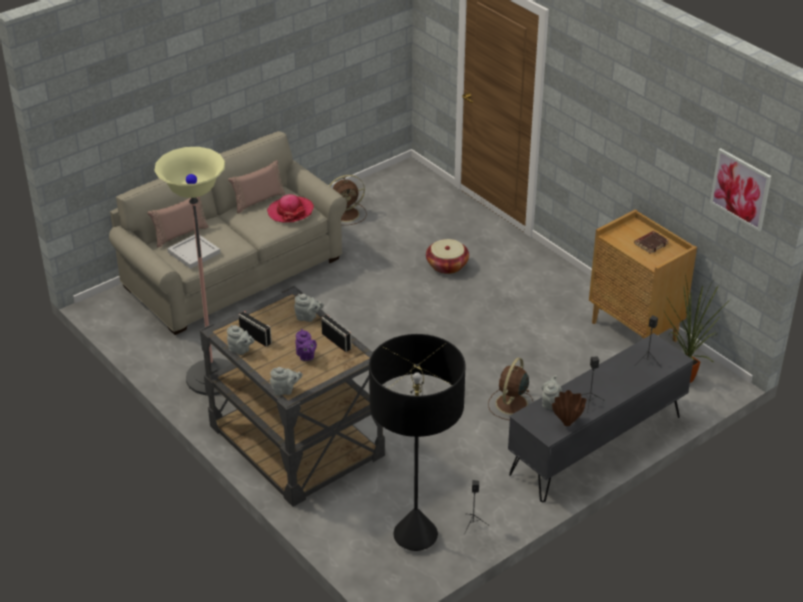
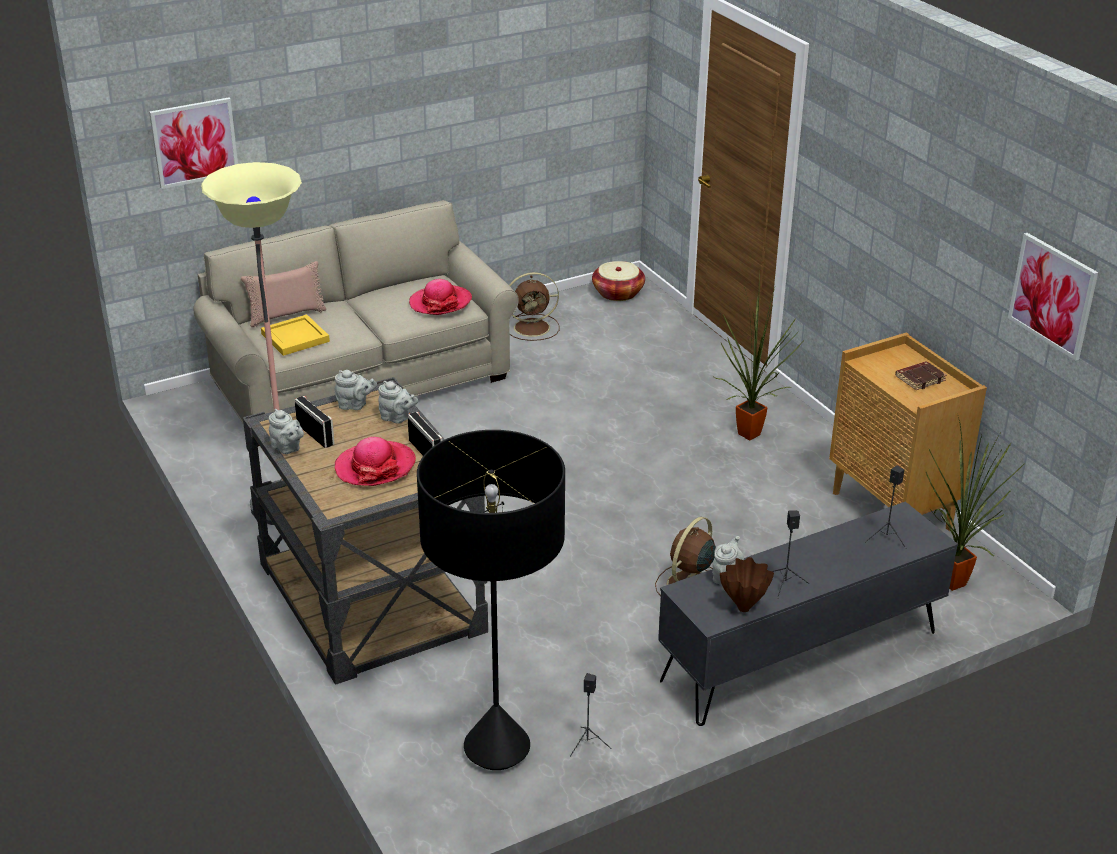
camera: 10 degrees right, 5 degrees down
(105, 118) = (194, 142): none -> picture
(193, 253) = (295, 338): white tray -> yellow tray
(258, 201) = (403, 287): beige pillow -> none
(285, 390) = (328, 506): grey teapot -> grey teapot (355, 405)
(306, 356) = (375, 467): purple teapot -> hat
(447, 265) = (648, 401): basket -> basket (618, 293)
(526, 283) = (752, 433): none -> potted plant

